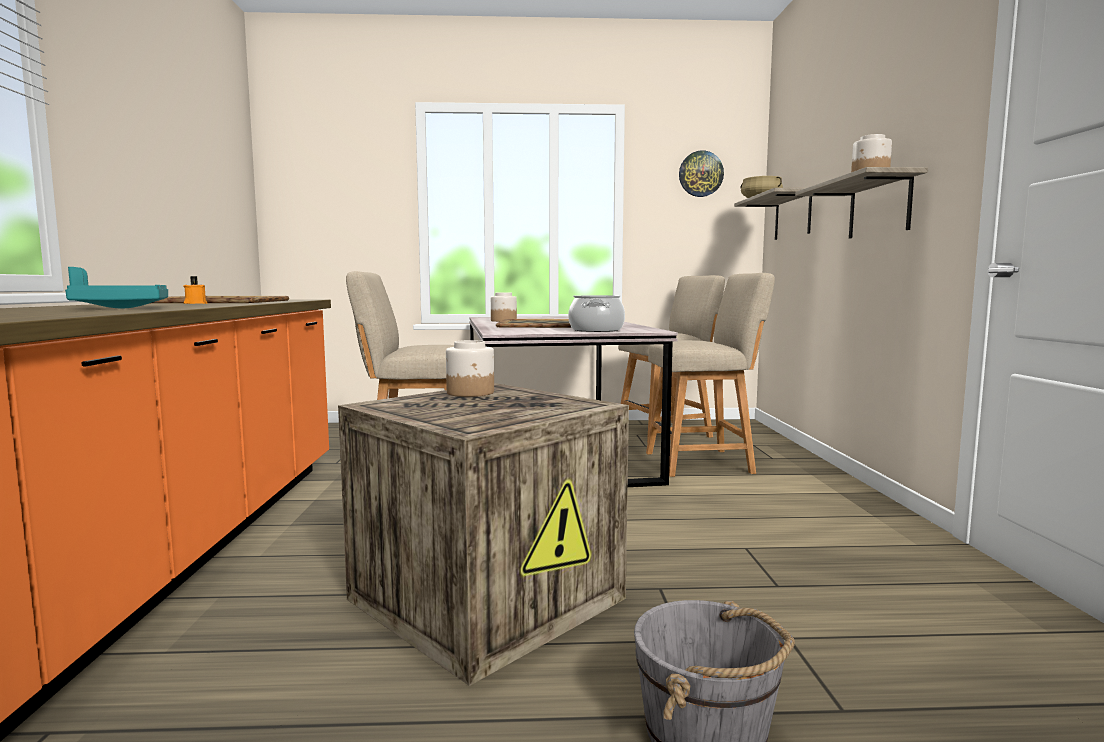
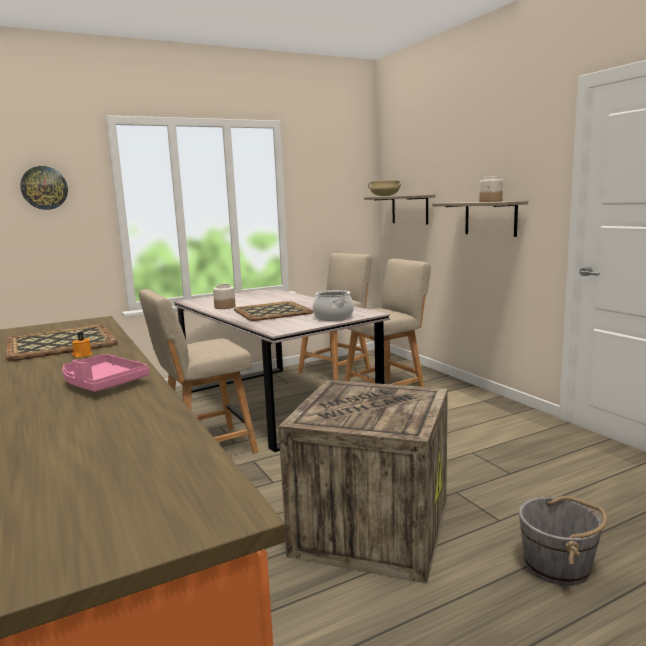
camera: 25 degrees left, 5 degrees up
(122, 308) = (102, 384): turquoise tray -> pink tray
(471, 393) = (335, 394): jar -> none
(700, 174) = (336, 174): wall clock -> wall clock (44, 188)

